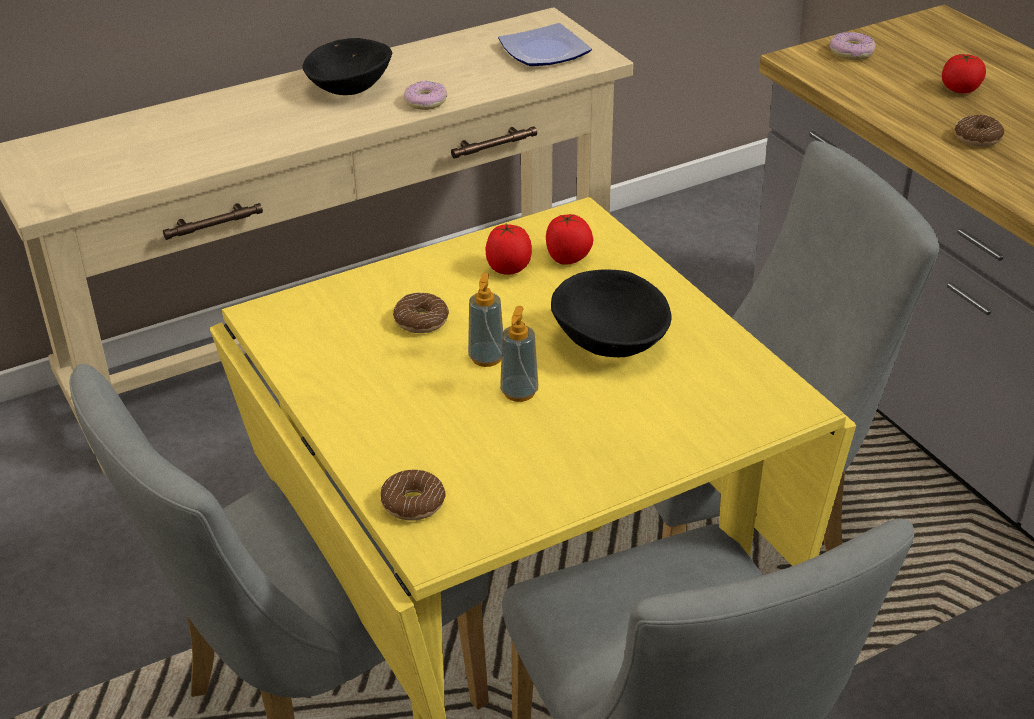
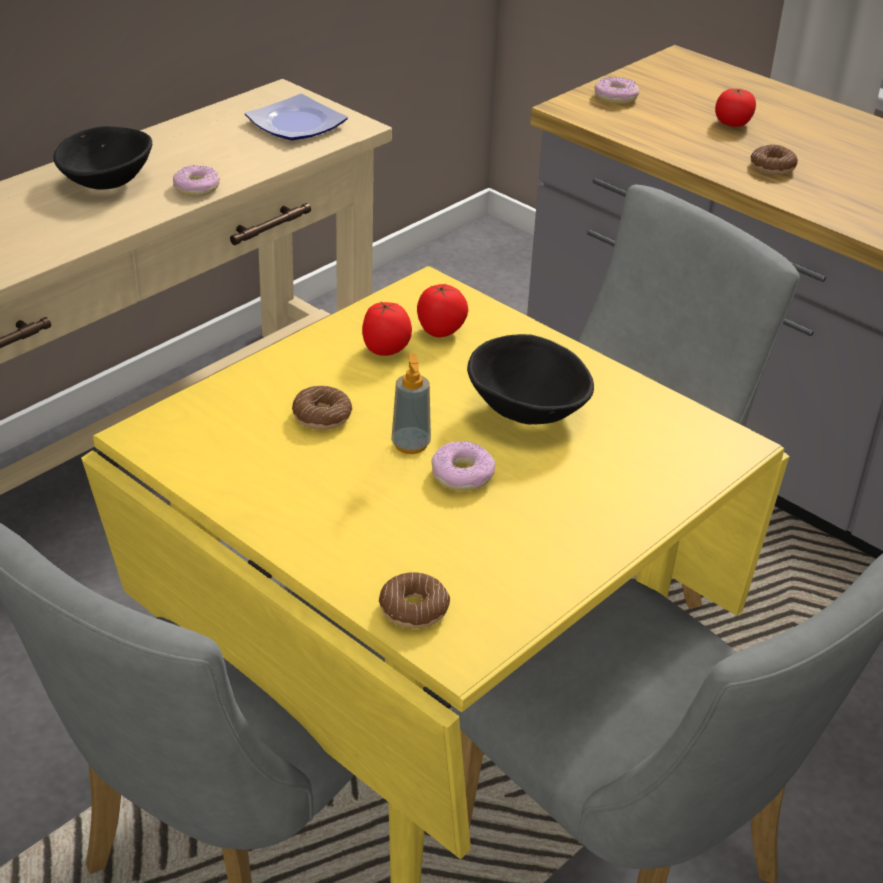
camera: 20 degrees left, 0 degrees up
(519, 392) = (462, 475): soap dispenser -> donut

